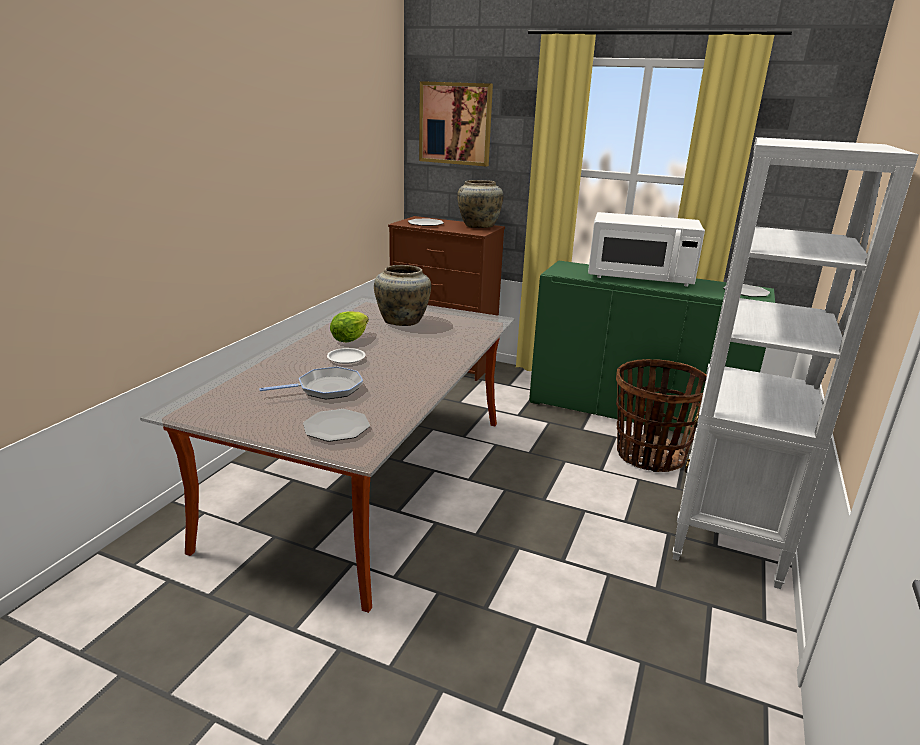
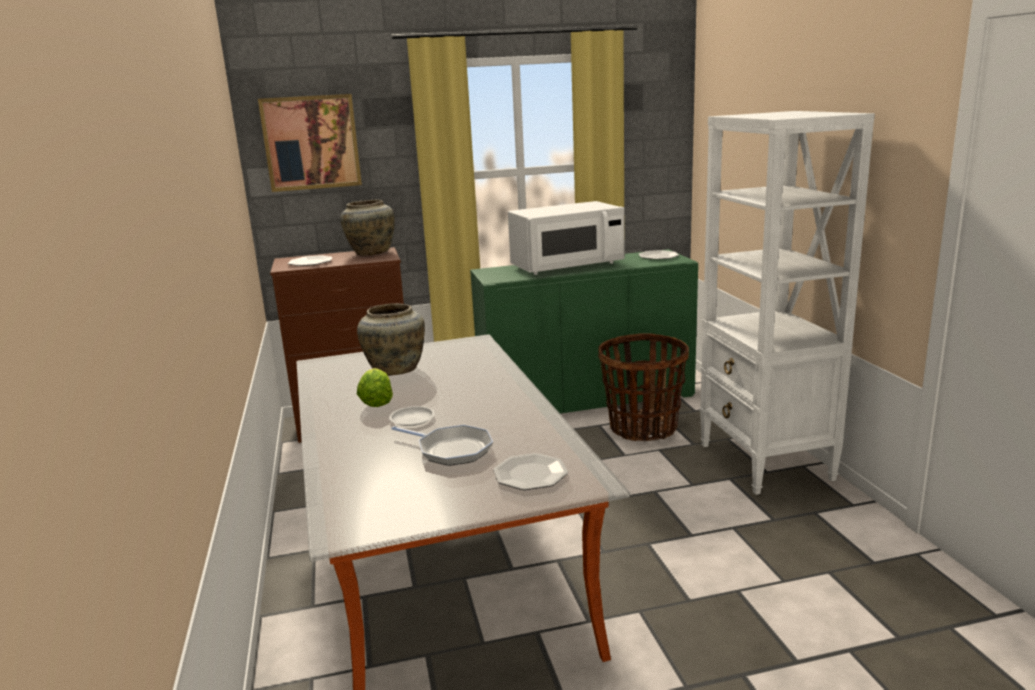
camera: 35 degrees left, 5 degrees down
(326, 388) = (451, 450): frying pan -> frying pan turned 90 degrees clockwise

